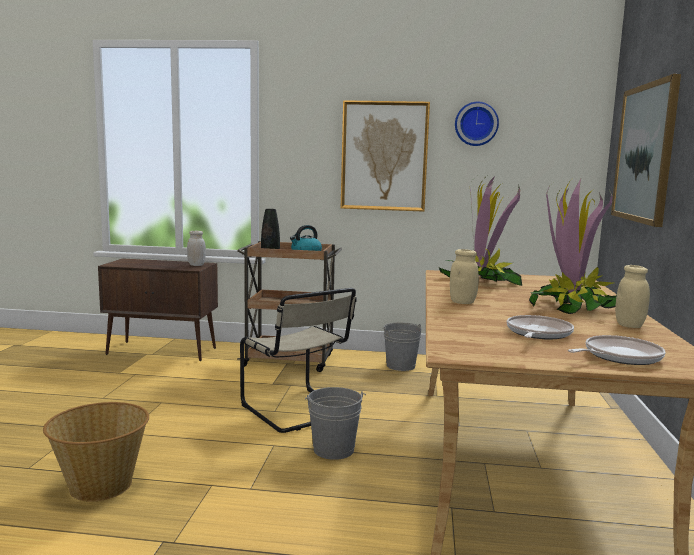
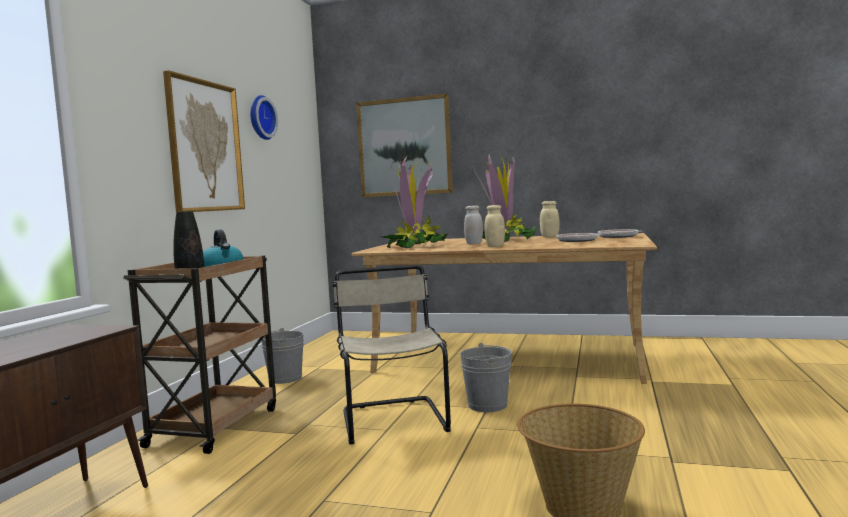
camera: 80 degrees left, 5 degrees down
(196, 265) = (75, 330): white jar -> white jar (474, 244)
(298, 411) = (393, 419): beige chair -> beige chair turned 75 degrees counterclockwise

